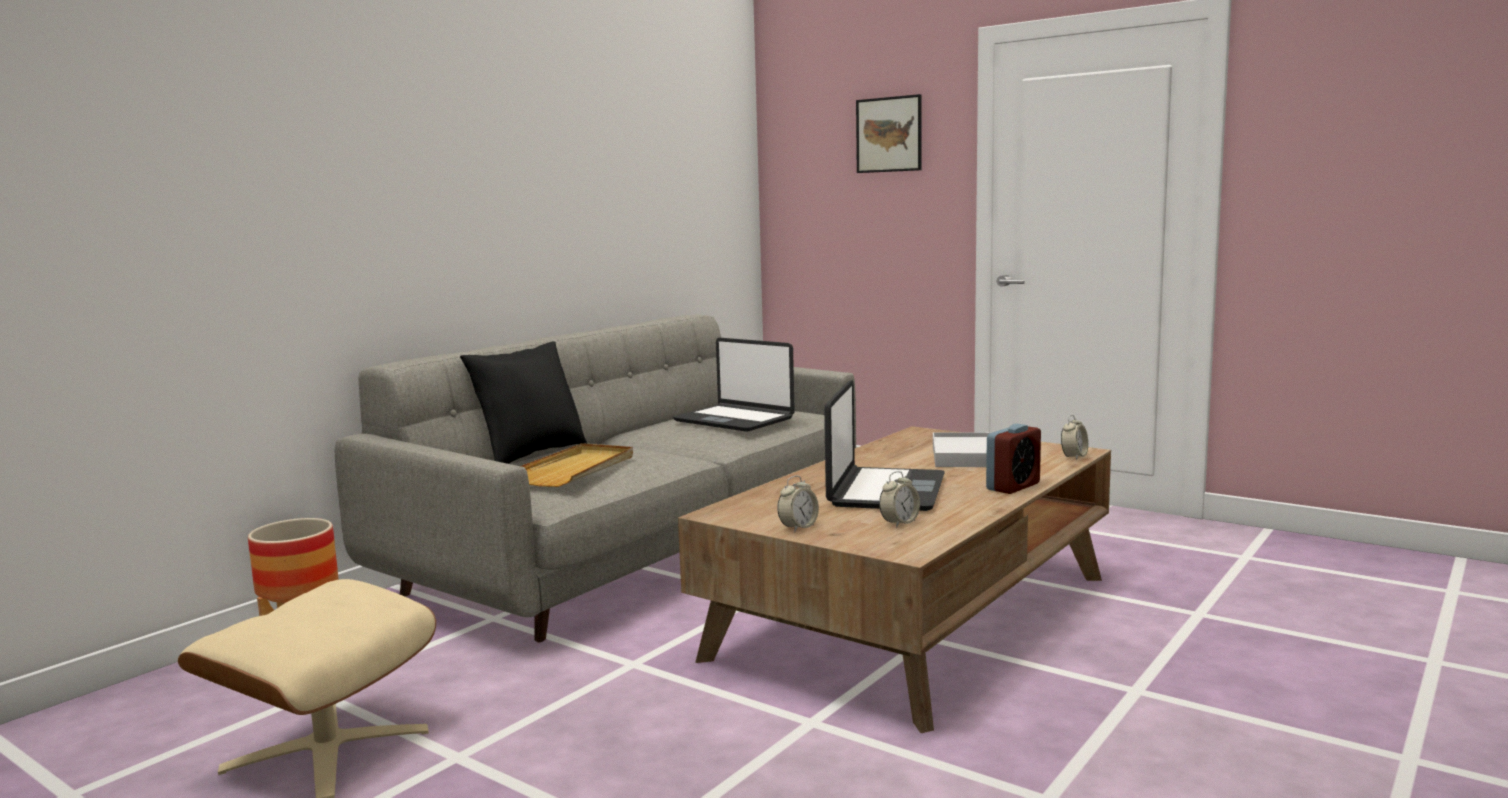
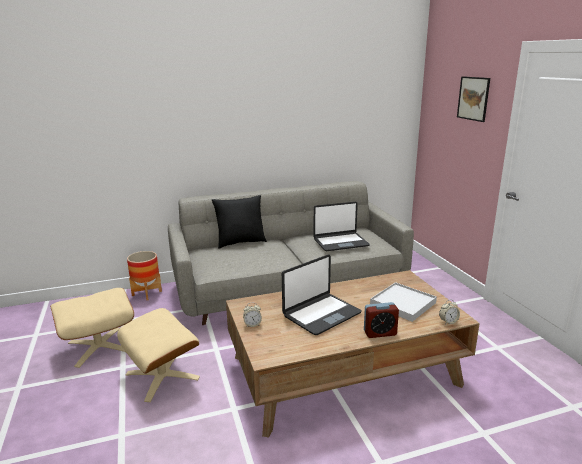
camera: 35 degrees right, 10 degrees up
(576, 469) = (237, 258): beige tray -> none
(583, 735) = (163, 376): none -> beige ottoman
(735, 420) = (340, 242): laptop -> laptop turned 90 degrees counterclockwise
(899, 523) = (292, 338): alarm clock -> none

